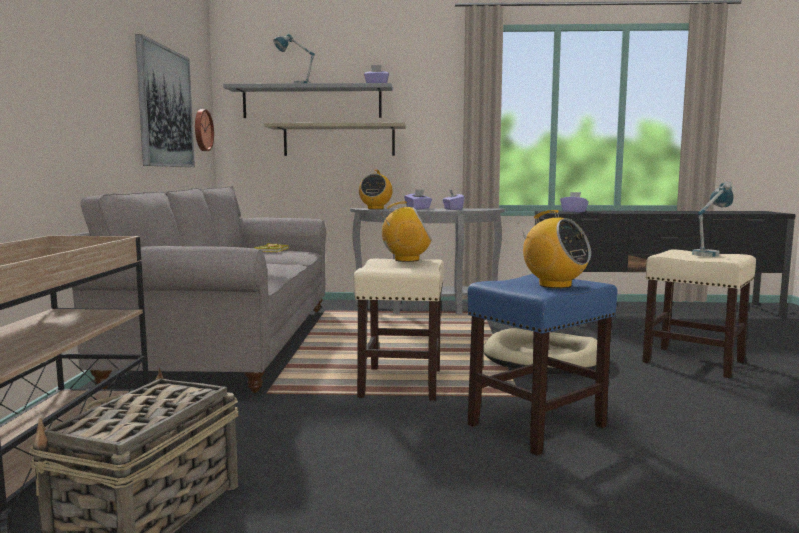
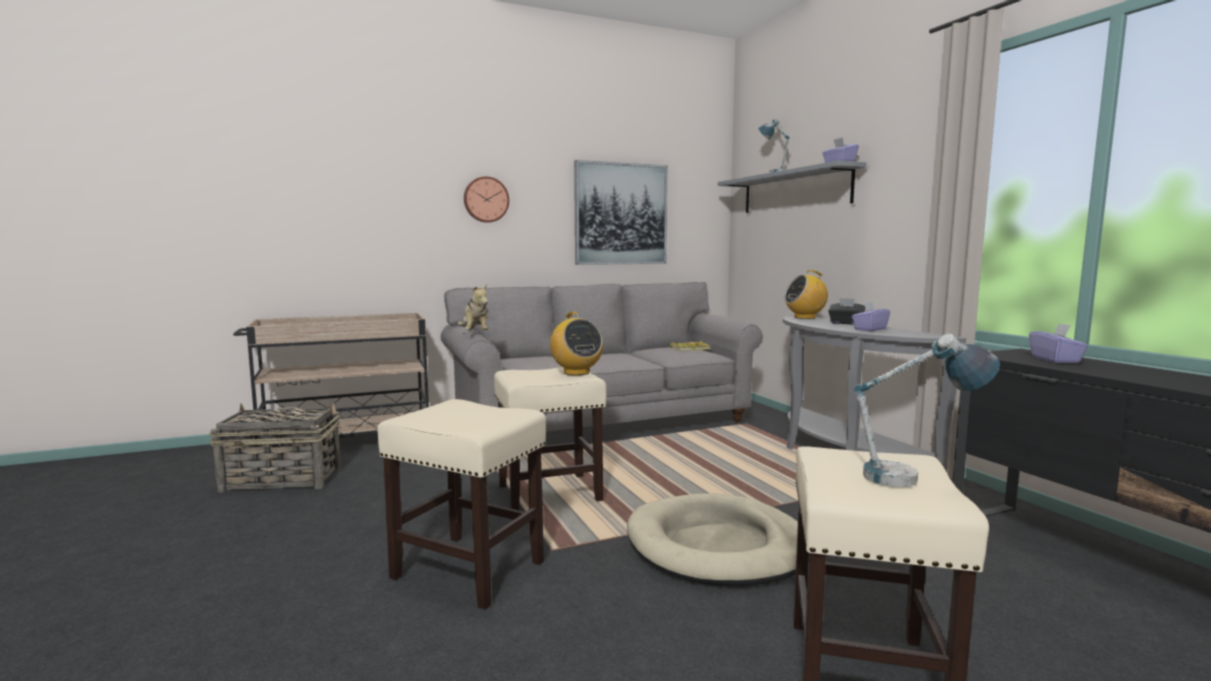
camera: 65 degrees right, 0 degrees up
(202, 130) = (696, 228): wall clock -> wall clock (486, 199)
(227, 246) = (475, 334): none -> plush toy
(339, 140) = (813, 233): shelf -> none
(418, 208) = (846, 323): purple tissue box -> black tissue box
(537, 425) = (470, 570): blue stool -> beige stool
(554, 285) = (453, 419): radio -> none

